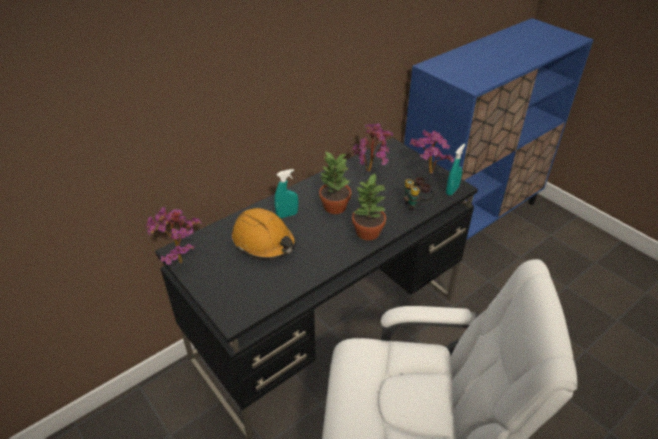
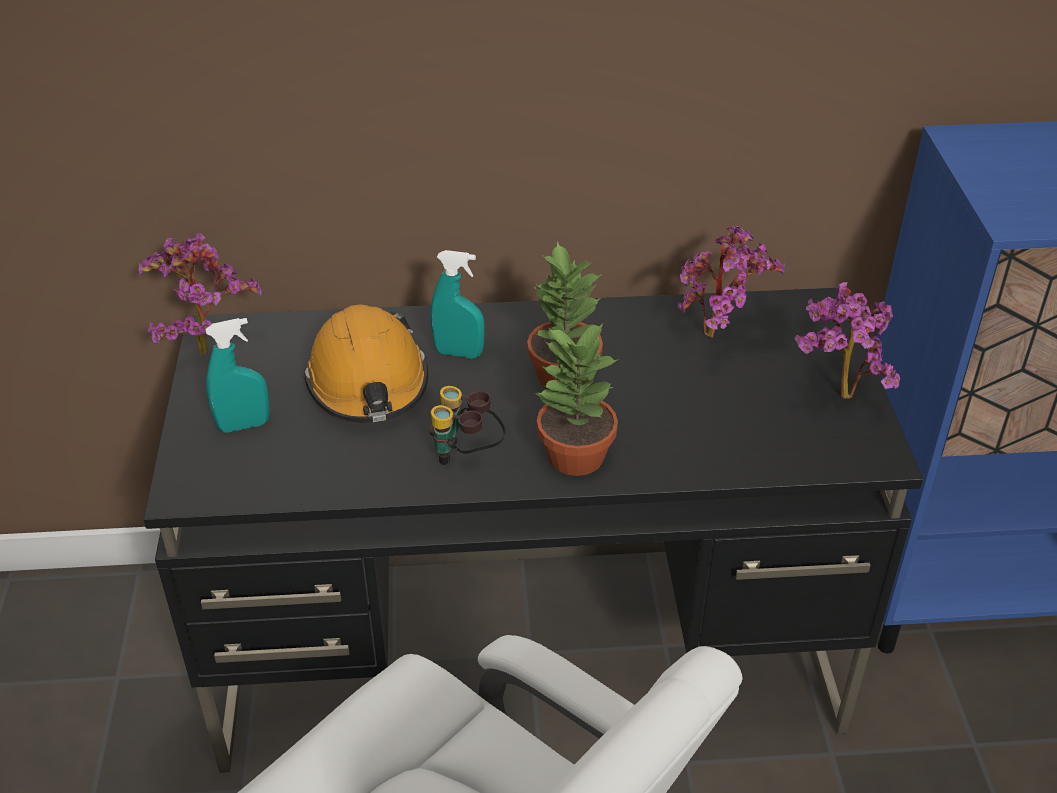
camera: 35 degrees right, 0 degrees up
(416, 204) = (737, 448): binoculars -> binoculars (467, 456)
(452, 191) = (853, 456): turquoise spray bottle -> turquoise spray bottle (244, 425)

